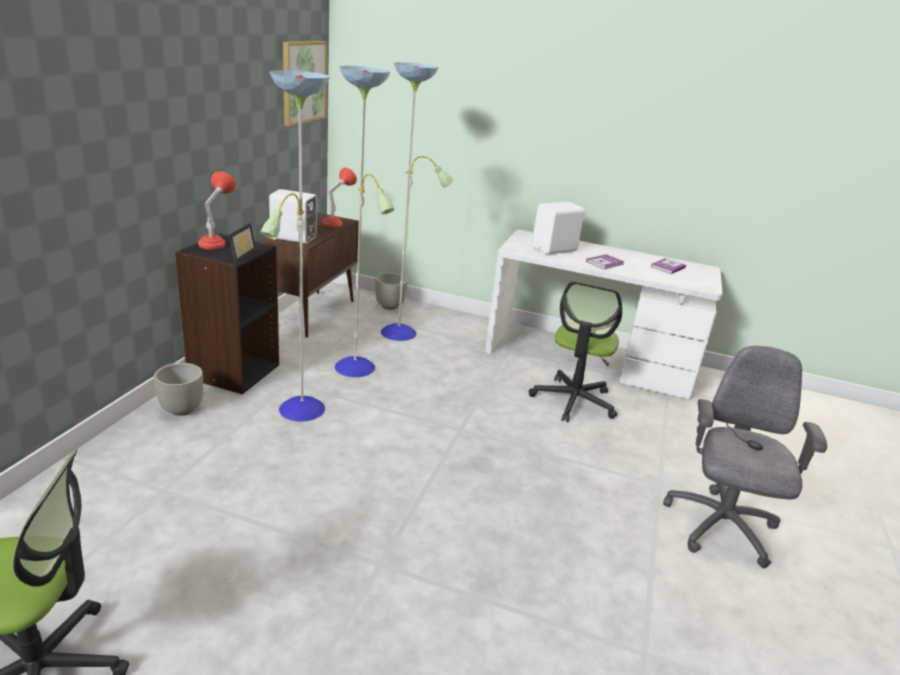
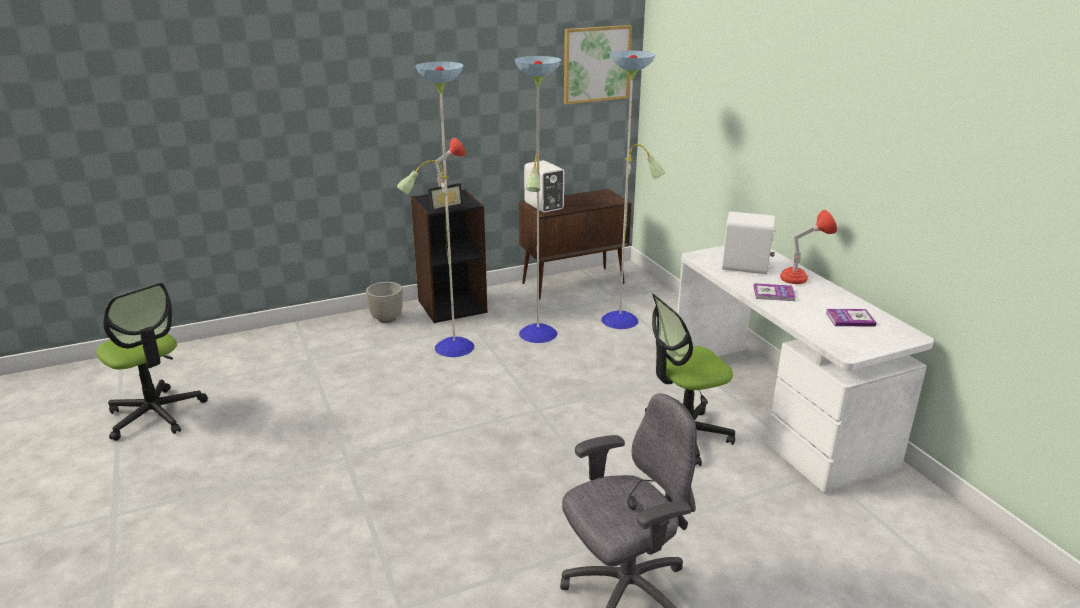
camera: 50 degrees right, 0 degrees up
(336, 224) = (604, 202): red table lamp -> red table lamp (801, 279)
(390, 306) = (650, 296): grey planter -> none

